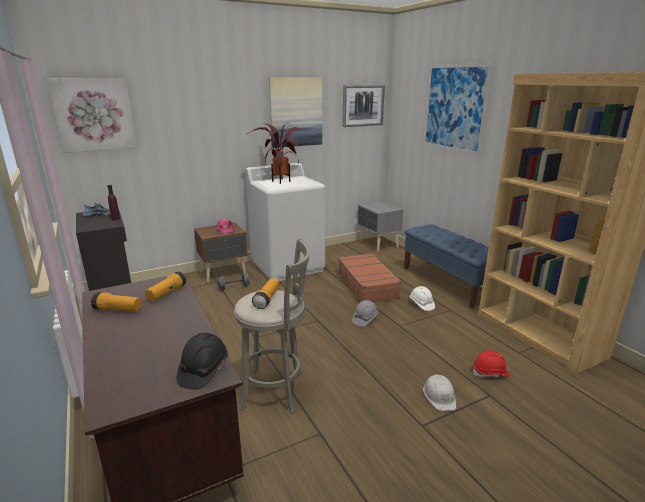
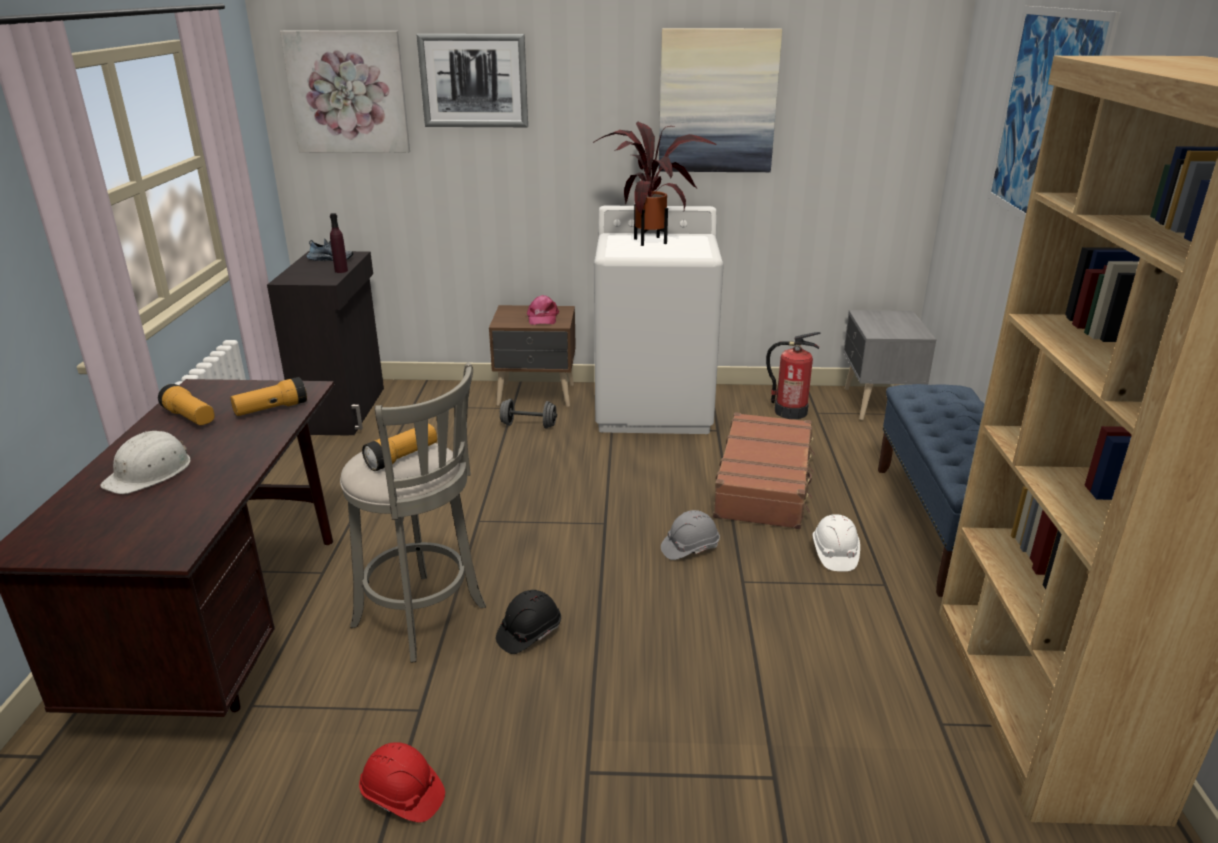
camera: 30 degrees right, 5 degrees up
(203, 371) = (166, 538): black hard hat -> black hard hat (529, 633)
(347, 254) = (790, 411): none -> fire extinguisher
(363, 105) = (884, 93): picture -> picture (474, 81)
(439, 396) = (675, 737): white hard hat -> white hard hat (150, 472)
(490, 373) = (826, 737): red hard hat -> red hard hat (402, 796)

